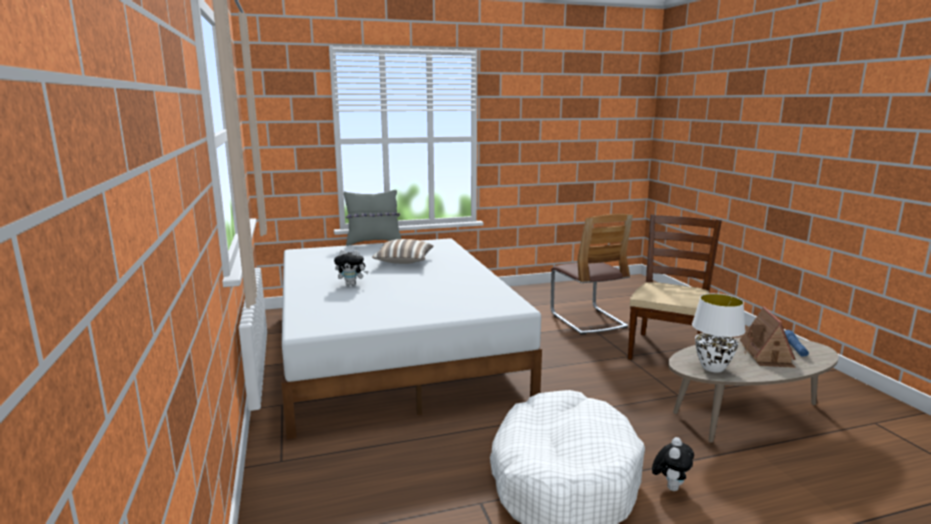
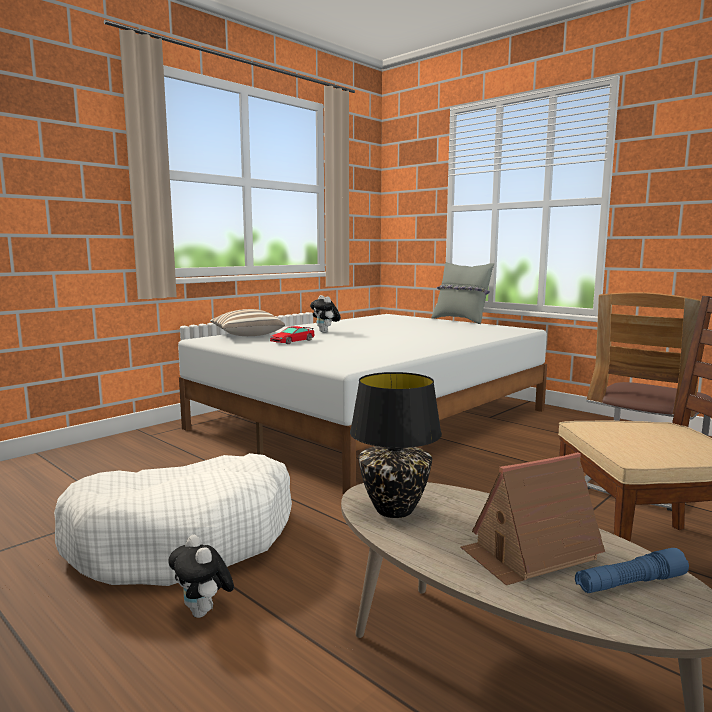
camera: 60 degrees right, 5 degrees down
(380, 302) = (292, 341): none -> toy car
(403, 262) = (419, 331): pillow -> pillow (246, 335)
(670, 486) = (204, 613): plush toy -> plush toy turned 60 degrees clockwise
(712, 368) = (393, 509): white table lamp -> black table lamp

